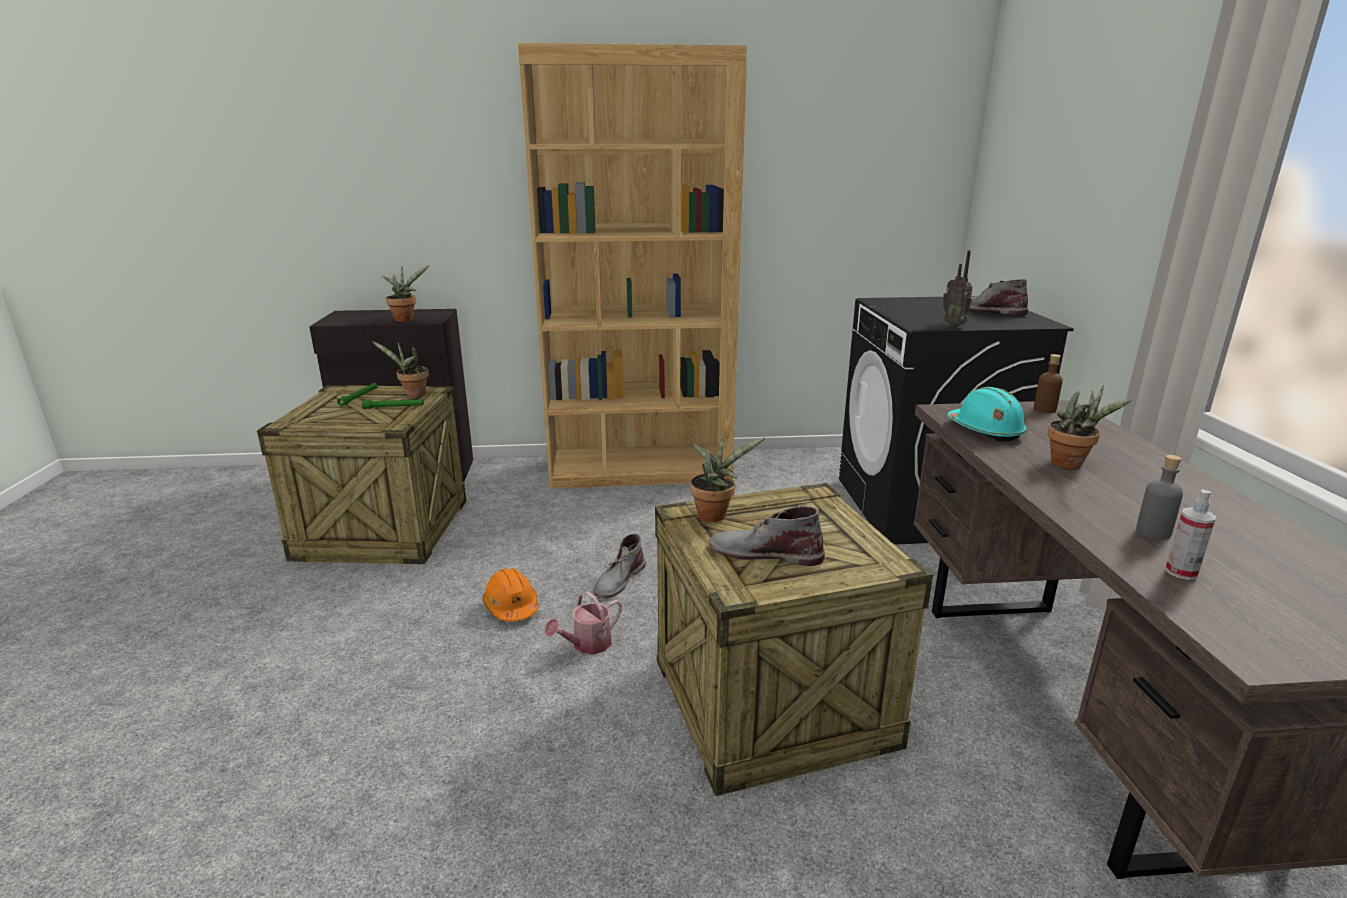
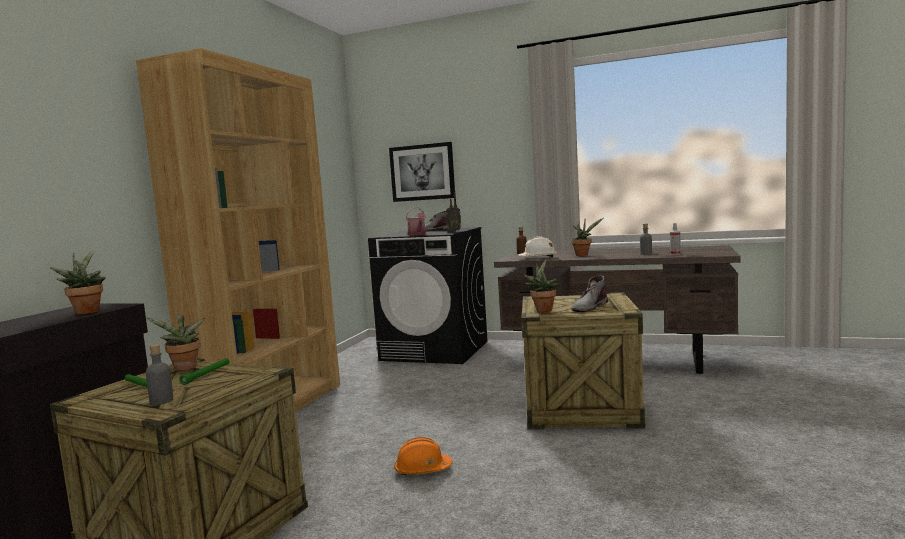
camera: 65 degrees left, 15 degrees down
(319, 414) = (161, 401): none -> grey bottle
(587, 645) = (494, 447): watering can -> watering can (417, 234)
(619, 580) = (425, 431): grey boot -> none
(985, 431) = (538, 258): turquoise hard hat -> white hard hat
(1039, 194) = (422, 172): none -> picture

